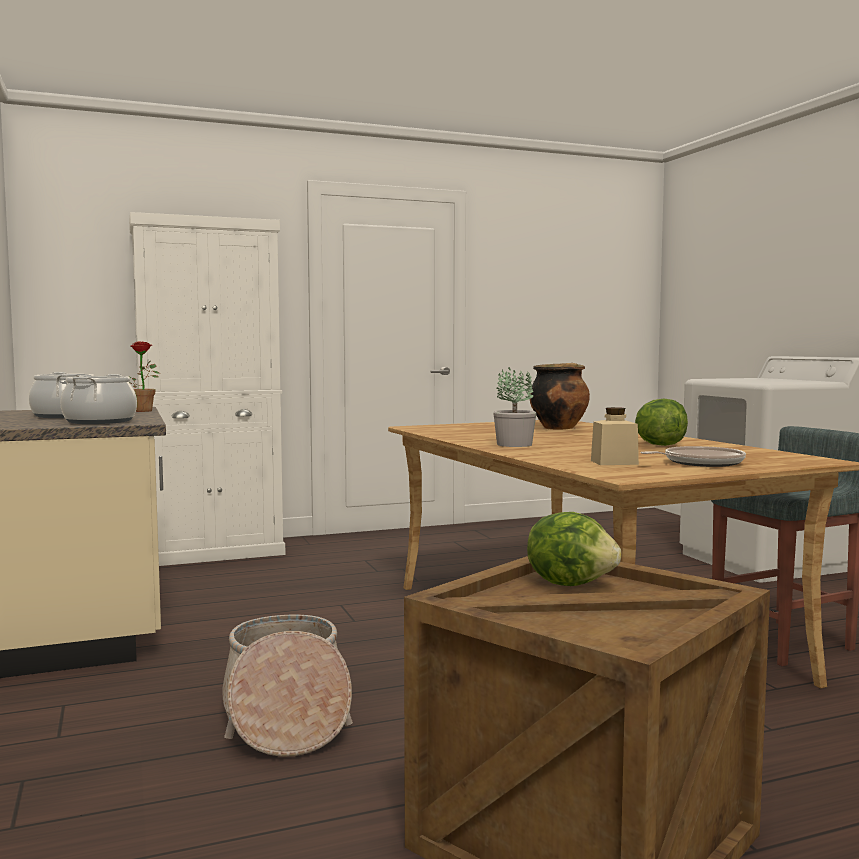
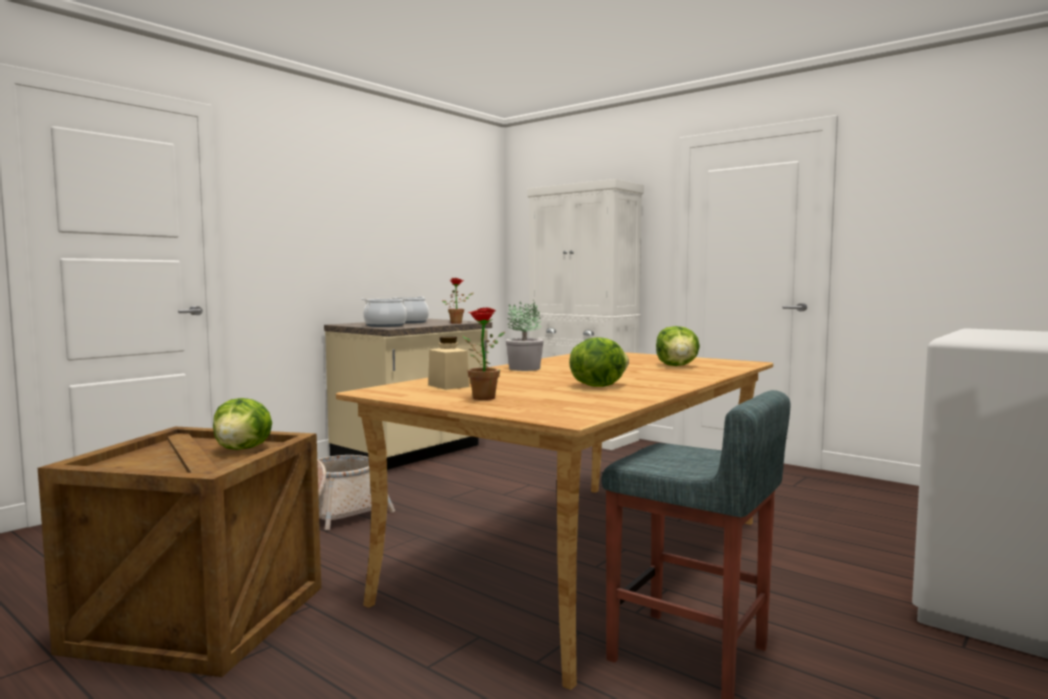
camera: 60 degrees right, 0 degrees up
(559, 428) = (677, 366): cooking pot -> lettuce
(699, 463) = (479, 397): frying pan -> potted plant

